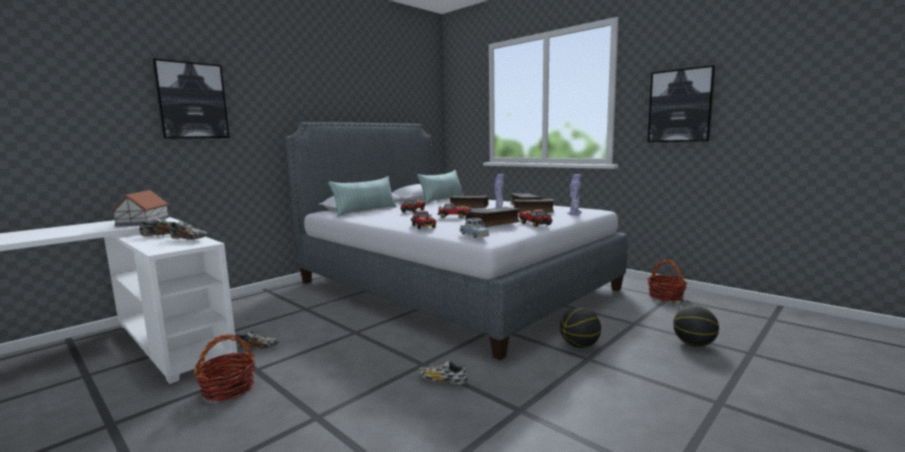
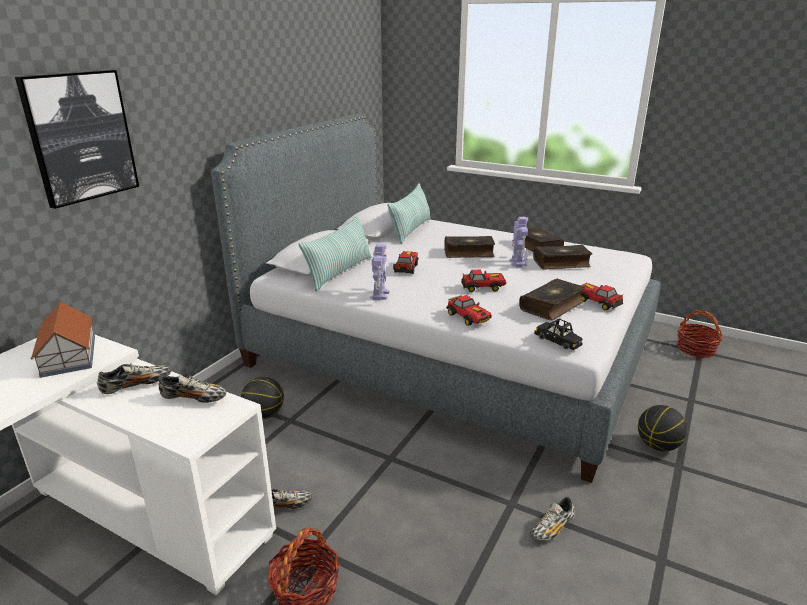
camera: 15 degrees left, 15 degrees up
(442, 381) = (552, 528): shoe -> shoe turned 45 degrees counterclockwise
(474, 235) = (558, 341): blue toy car -> black toy car
(574, 213) = (615, 267): toy robot -> toy robot (380, 294)
(680, 106) = (734, 124): picture -> none
(694, 344) = (764, 427): basketball -> basketball (264, 414)

